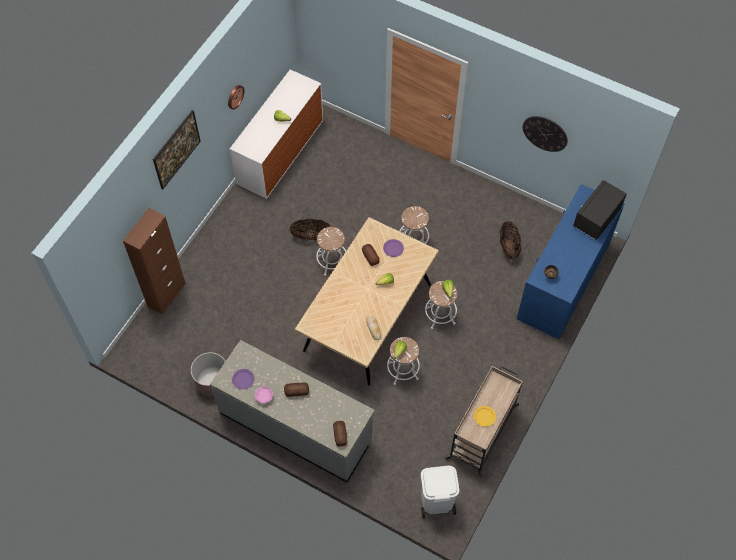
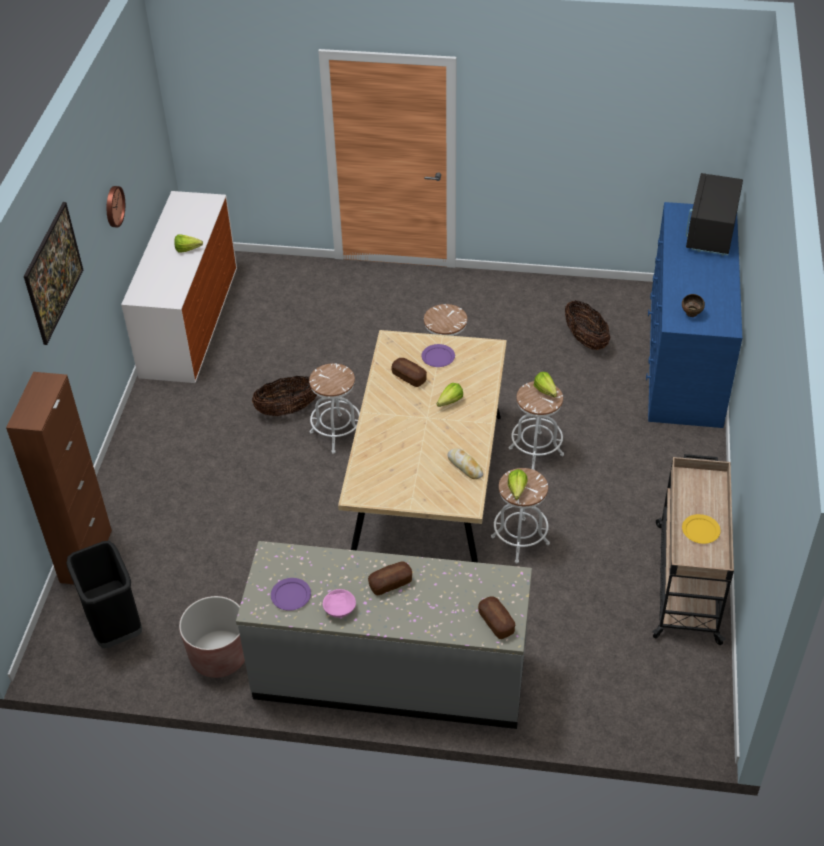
camera: 20 degrees left, 15 degrees down
(166, 344) = (114, 627): none -> black trash can
(436, 501) = (674, 705): white trash can -> none
(545, 133) = (593, 138): wall clock -> none

